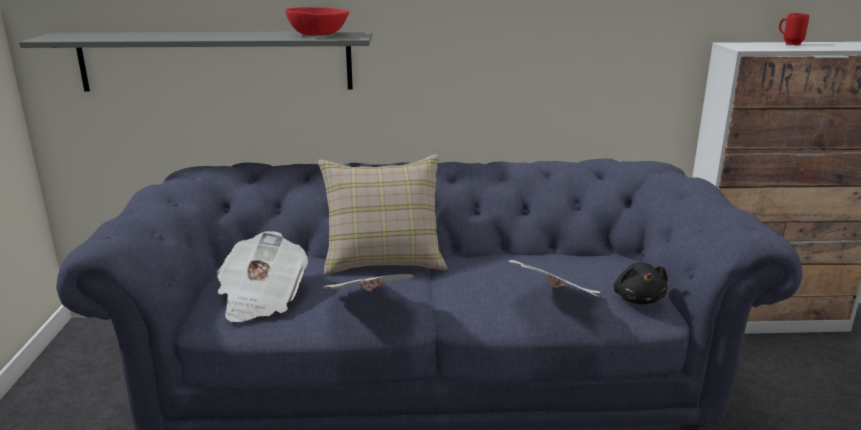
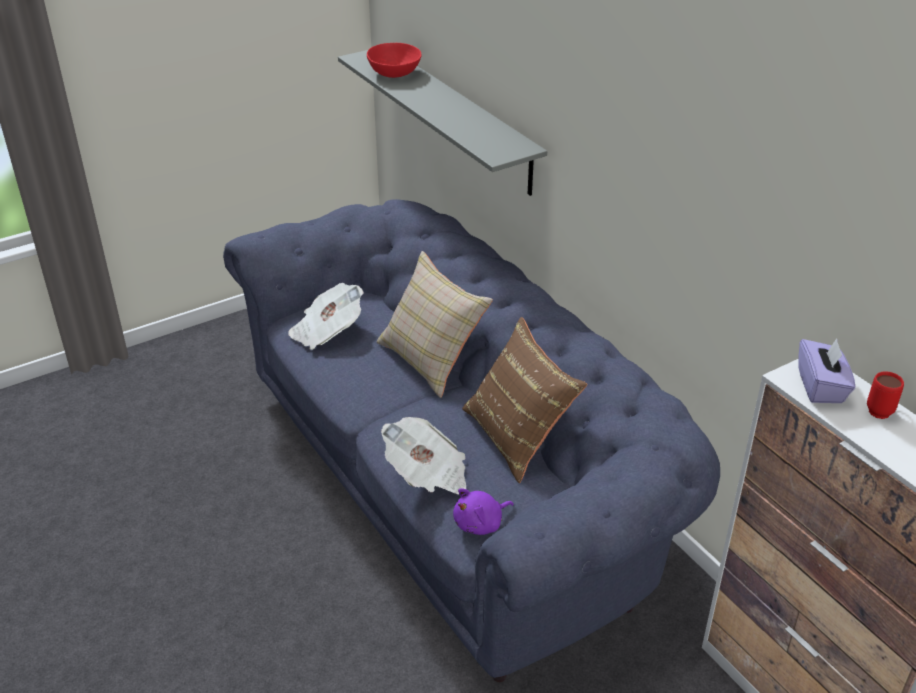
camera: 60 degrees right, 15 degrees up
(318, 34) = (491, 138): red bowl -> red bowl (395, 73)
(369, 304) = (348, 382): newspaper -> none
(534, 252) = (518, 436): none -> brown pillow
(638, 298) = (480, 524): black plush toy -> purple plush toy
(759, 46) = (821, 387): none -> purple tissue box

